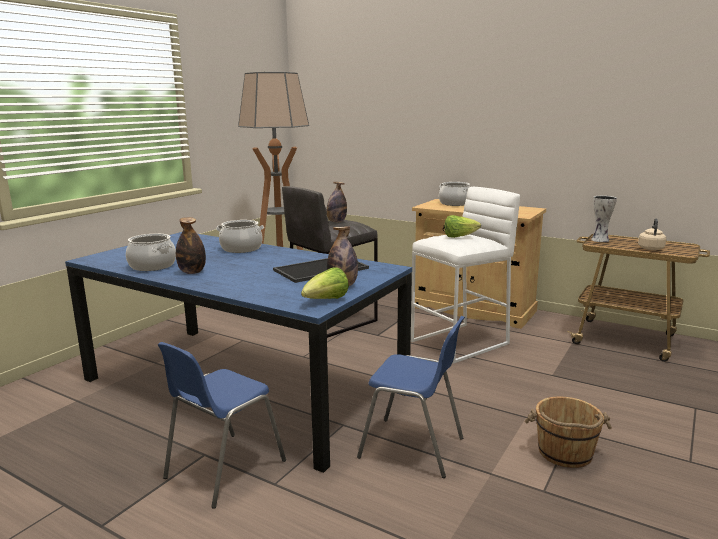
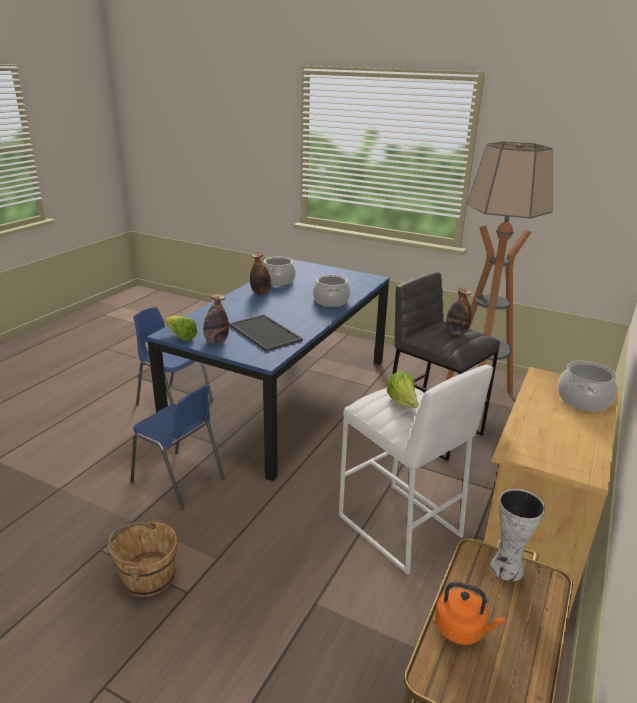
camera: 85 degrees right, 10 degrees up
(413, 448) = (179, 480): blue chair -> blue chair turned 75 degrees counterclockwise
(650, 248) = (462, 629): beige kettle -> orange kettle

